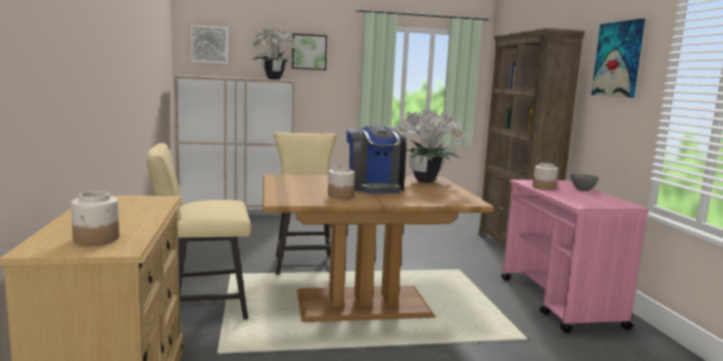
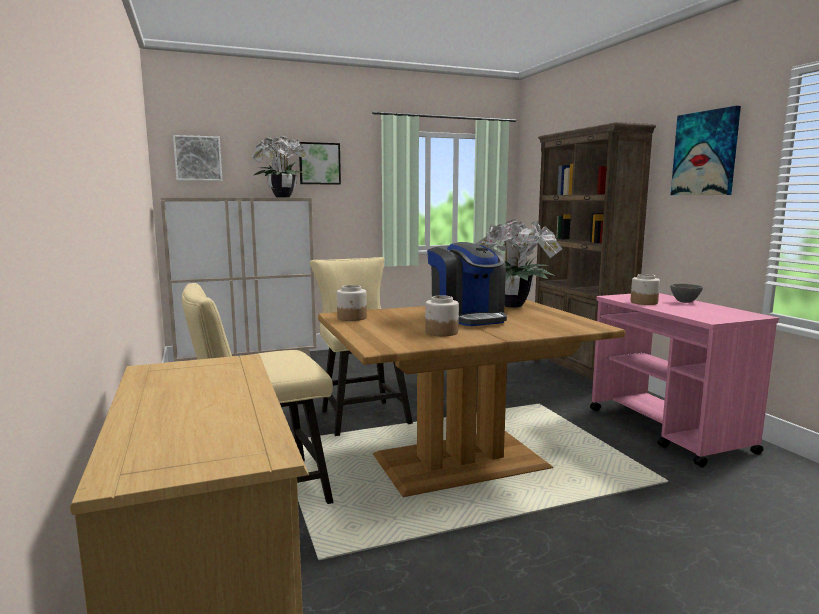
camera: 10 degrees left, 0 degrees up
(96, 238) = (206, 440): jar -> jar (352, 318)

